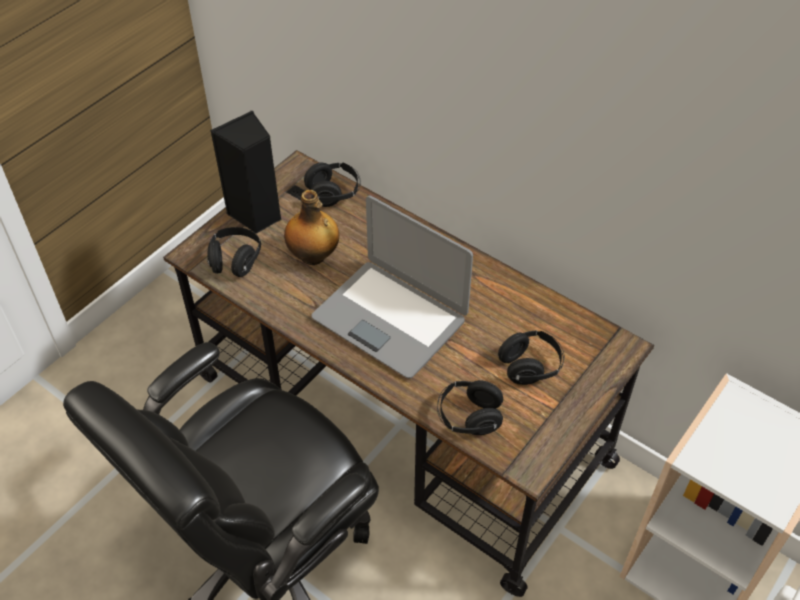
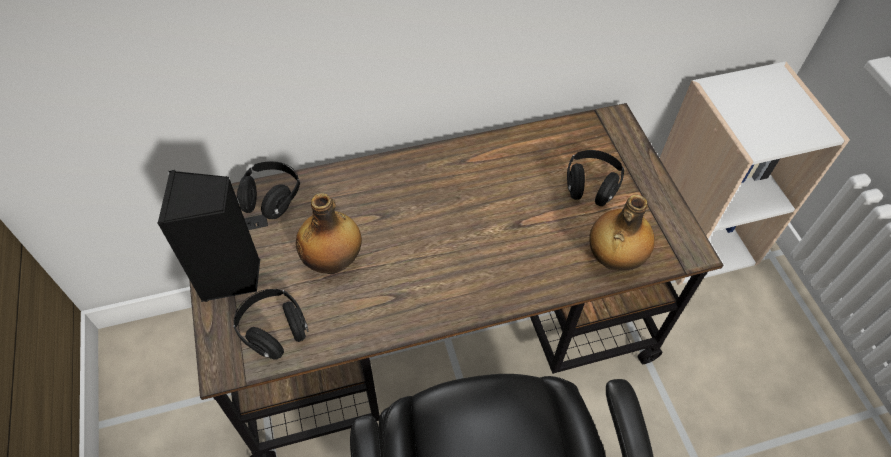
camera: 55 degrees left, 5 degrees up
(390, 318) = (461, 248): laptop -> none
(469, 417) = (613, 259): black headphones -> bottle

